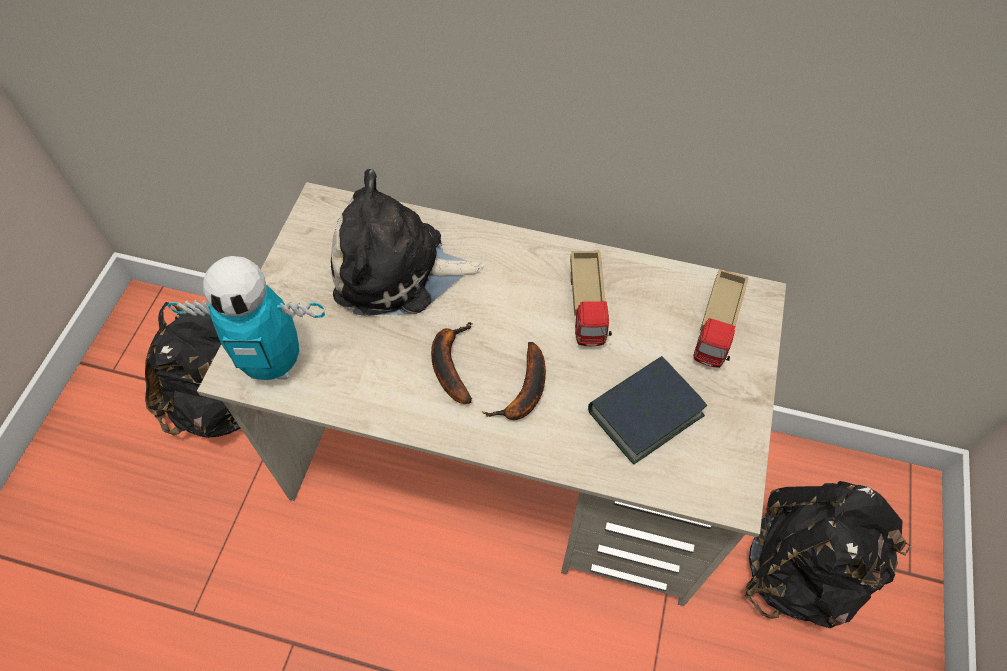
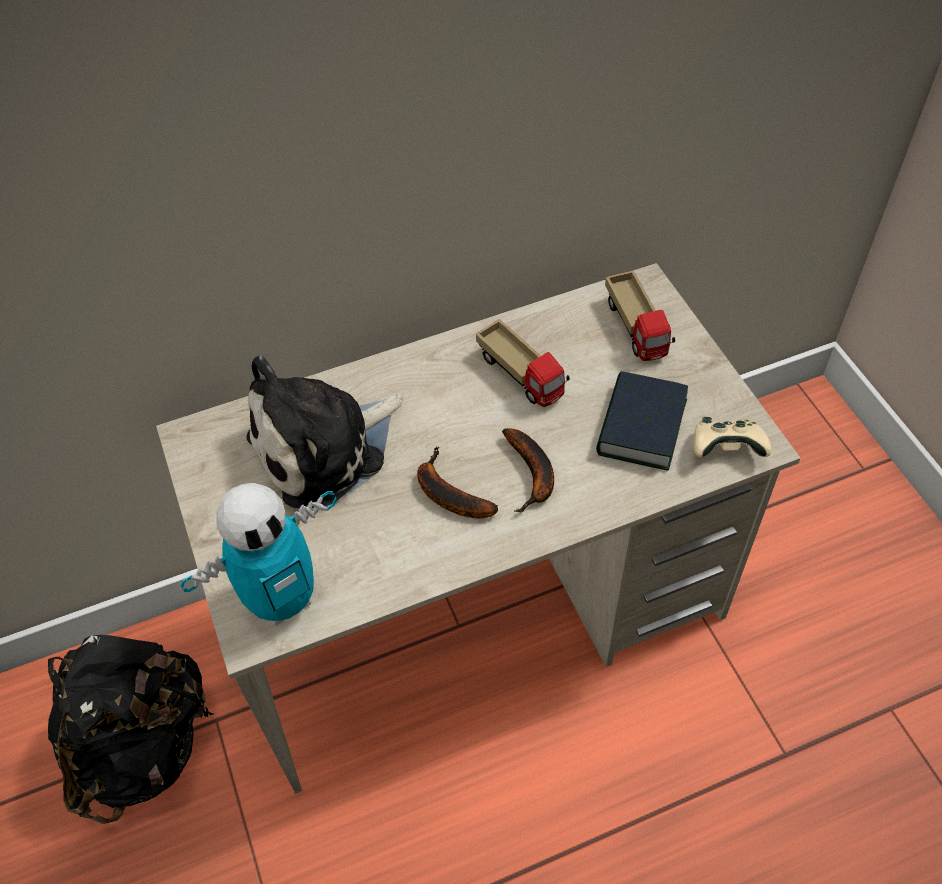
camera: 35 degrees left, 5 degrees down
(699, 481) = (726, 449): none -> beige game controller
(801, 569) = (787, 523): black backpack -> none

